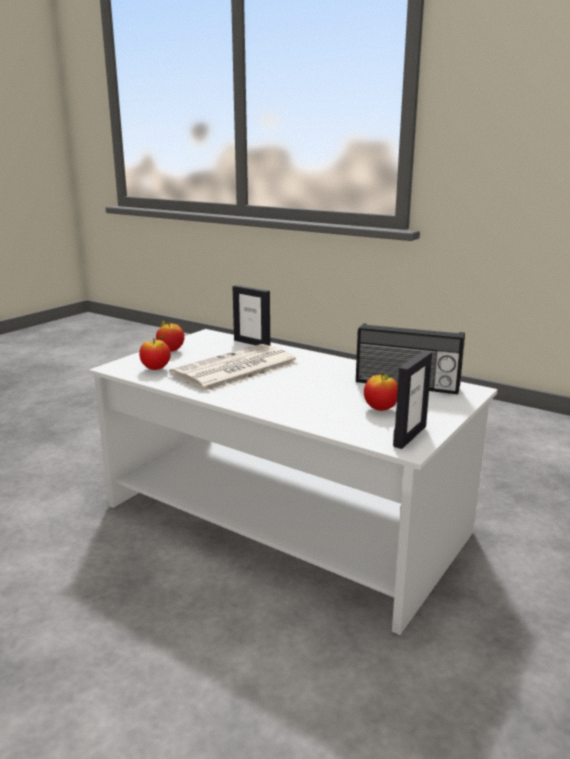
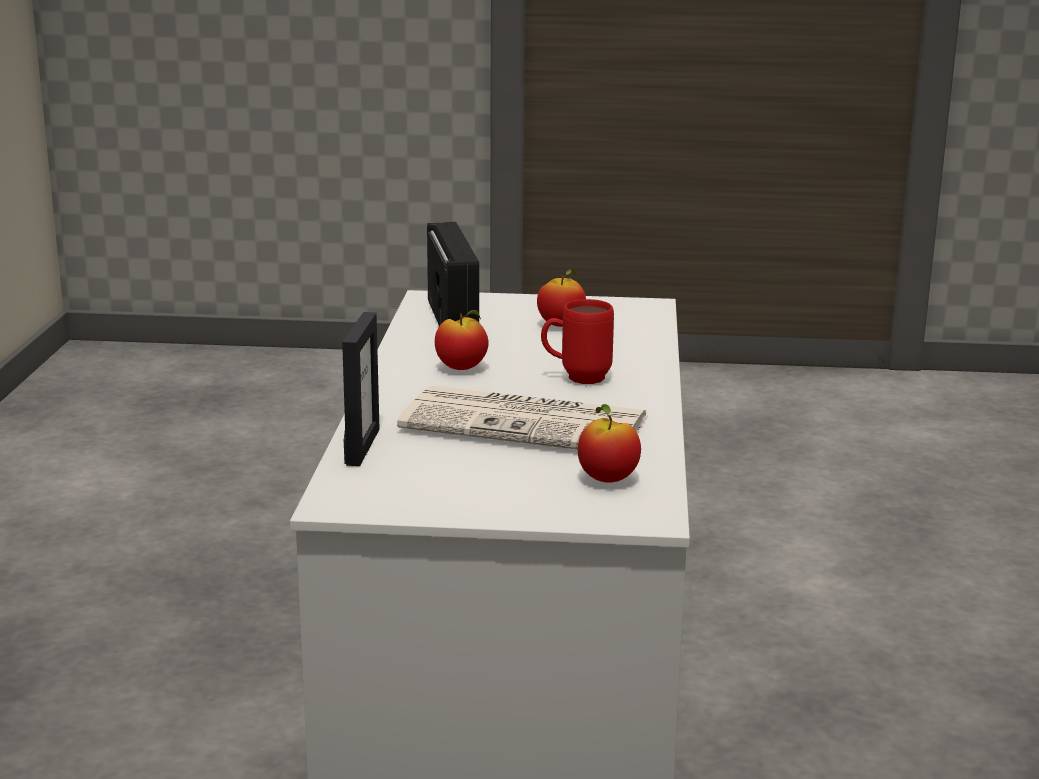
camera: 120 degrees left, 0 degrees up
(171, 350) = (494, 500): apple -> apple (461, 368)
(281, 391) = (576, 378): none -> red mug
(409, 436) = (619, 307): picture frame -> none

